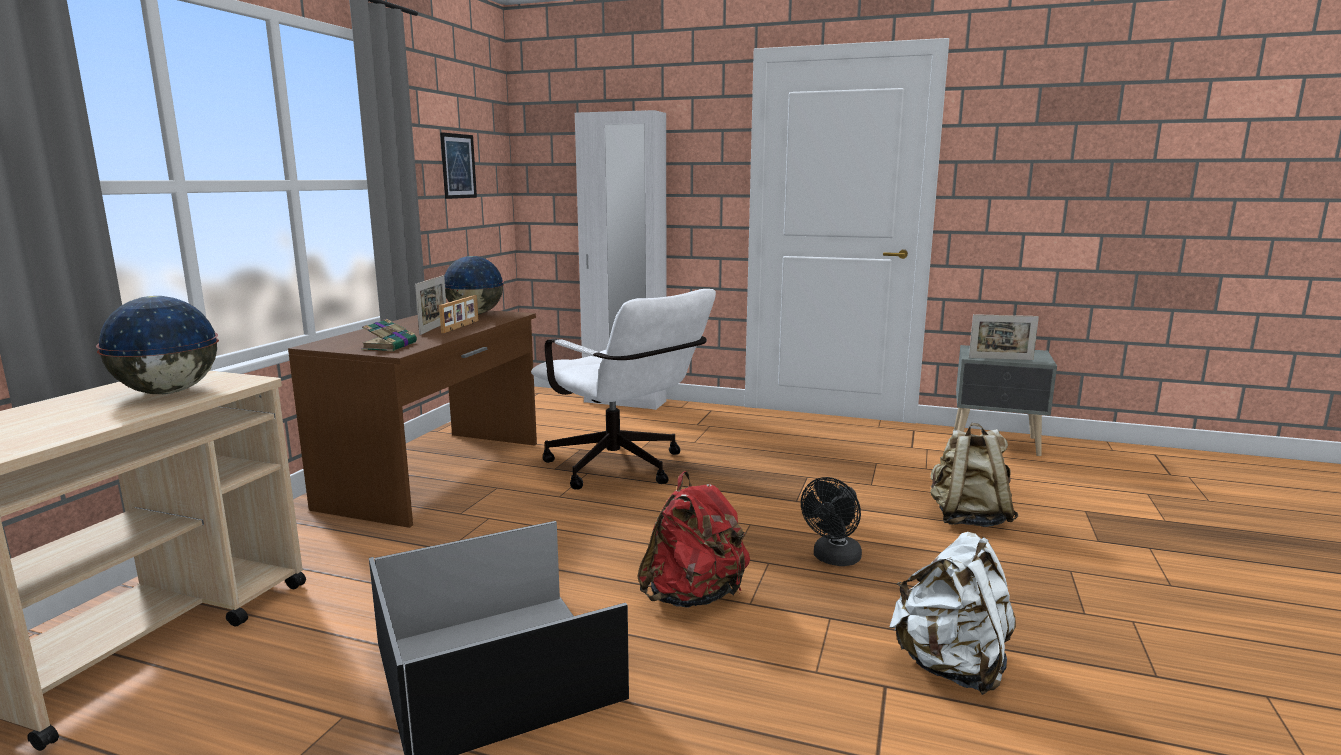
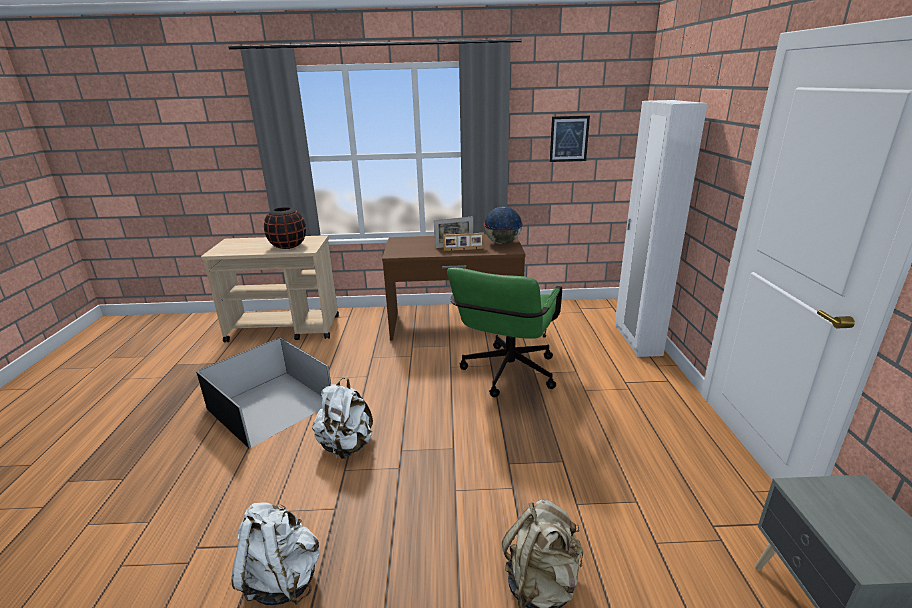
camera: 70 degrees right, 10 degrees up
(167, 392) = (288, 246): globe -> black vase
(390, 346) = (405, 250): book -> none
(623, 470) = (506, 376): white office chair -> green office chair
(694, 597) = (346, 446): red backpack -> white backpack
(833, 559) = (416, 499): black fan -> none
(1000, 358) = (823, 516): picture frame -> none

